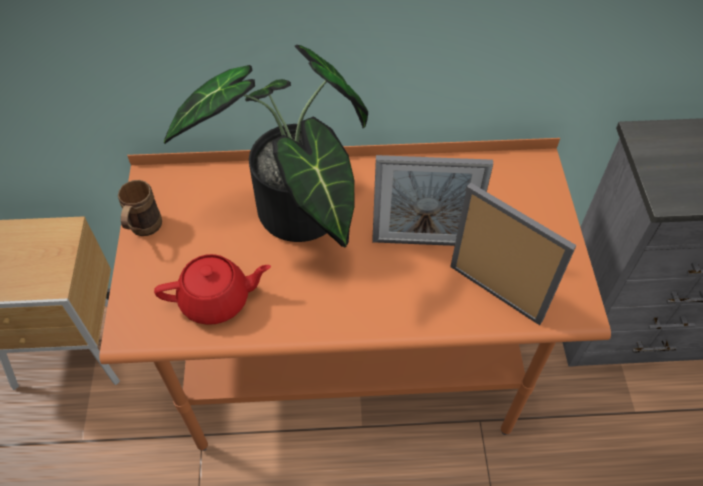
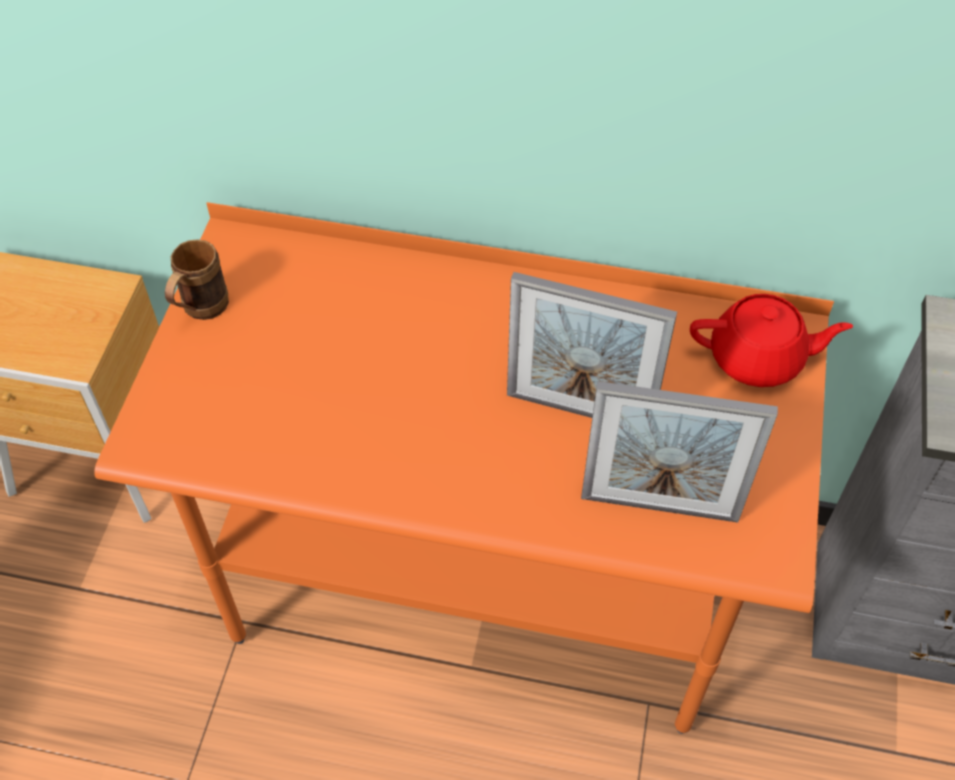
camera: 15 degrees right, 0 degrees up
(217, 300) = (268, 427): red teapot -> red teapot (758, 358)
(297, 219) = (413, 340): potted plant -> none
(495, 293) = (659, 507): picture frame -> picture frame turned 135 degrees clockwise

